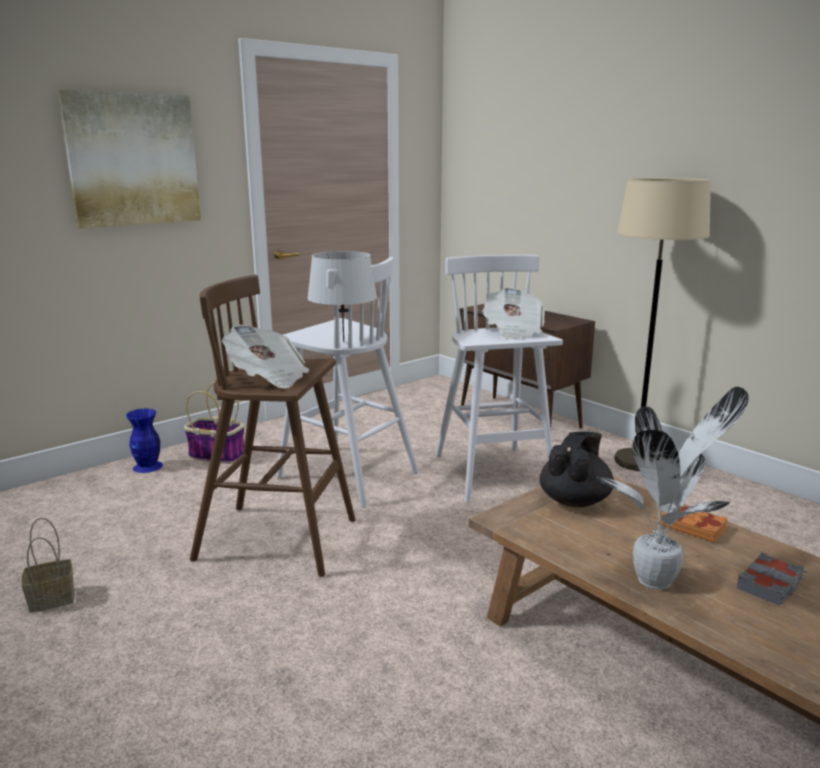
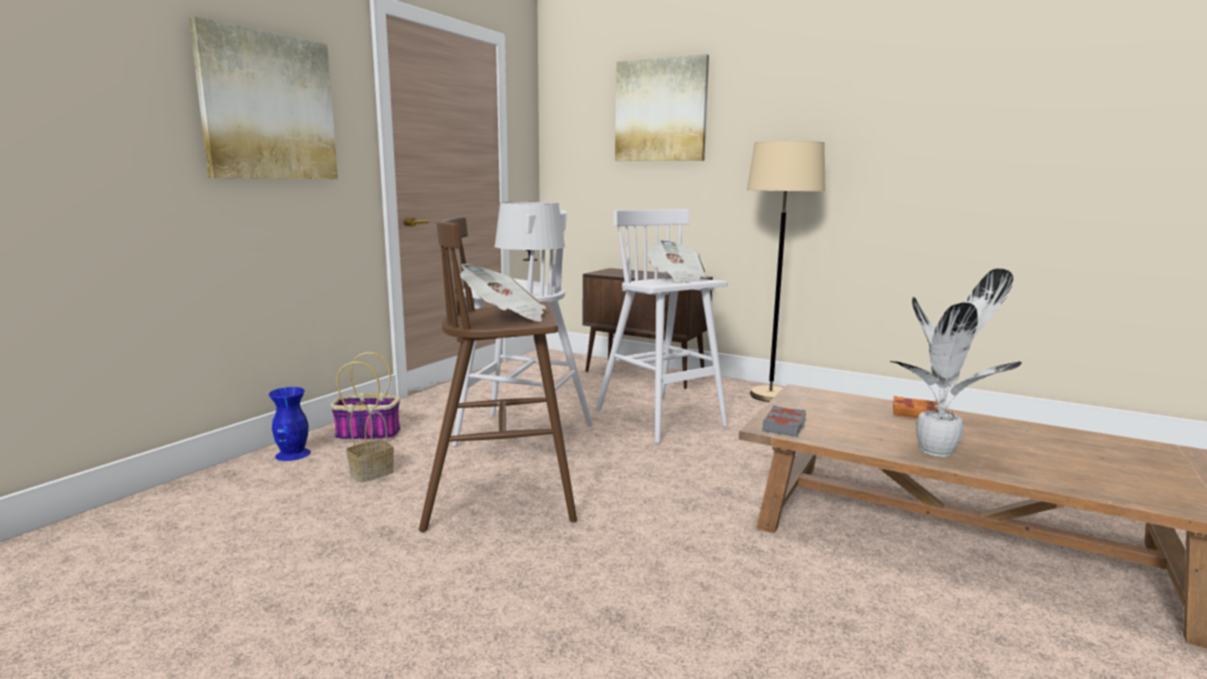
camera: 20 degrees left, 5 degrees down
(53, 598) = (279, 596): basket -> basket (372, 472)
(553, 133) = (661, 110): none -> picture
(575, 500) = (810, 407): black teapot -> none
(770, 584) = (1015, 442): grey book -> grey book (784, 426)

